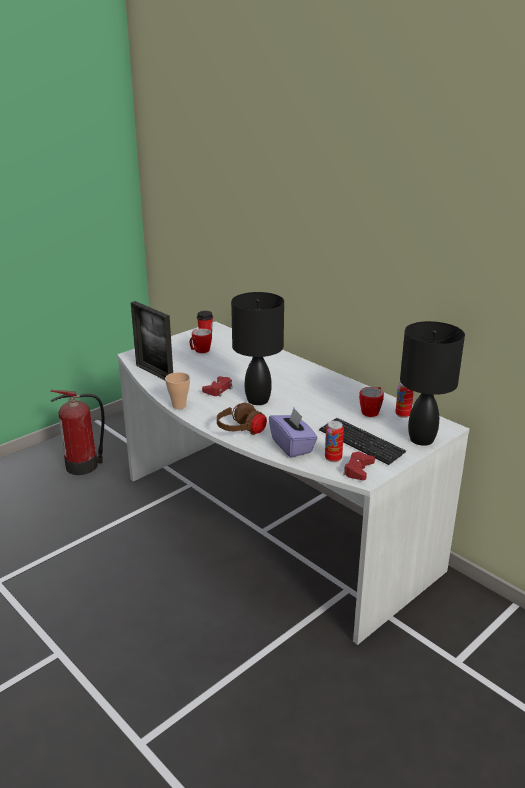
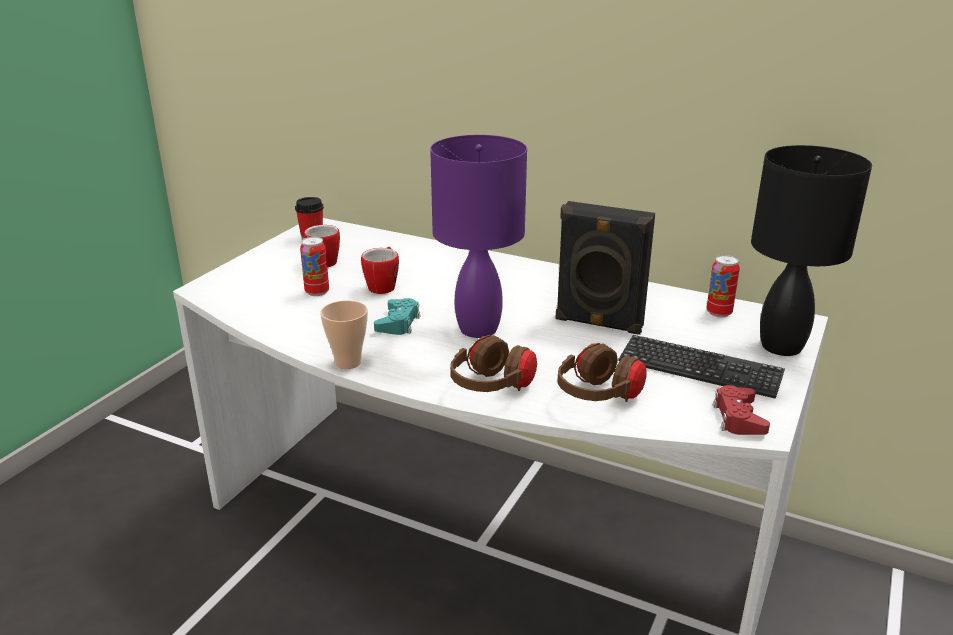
camera: 20 degrees left, 0 degrees up
(84, 465) = (117, 500): fire extinguisher -> none
(154, 373) = (264, 312): picture frame -> none
(218, 390) = (398, 323): red game controller -> turquoise game controller
(257, 399) = (477, 328): black table lamp -> purple table lamp
(292, 446) = (598, 397): purple tissue box -> brown headphones
(326, 408) = (598, 324): none -> black speaker
(333, 458) = (681, 406): can -> can (317, 292)
(371, 411) = (669, 315): mug -> mug (383, 286)

